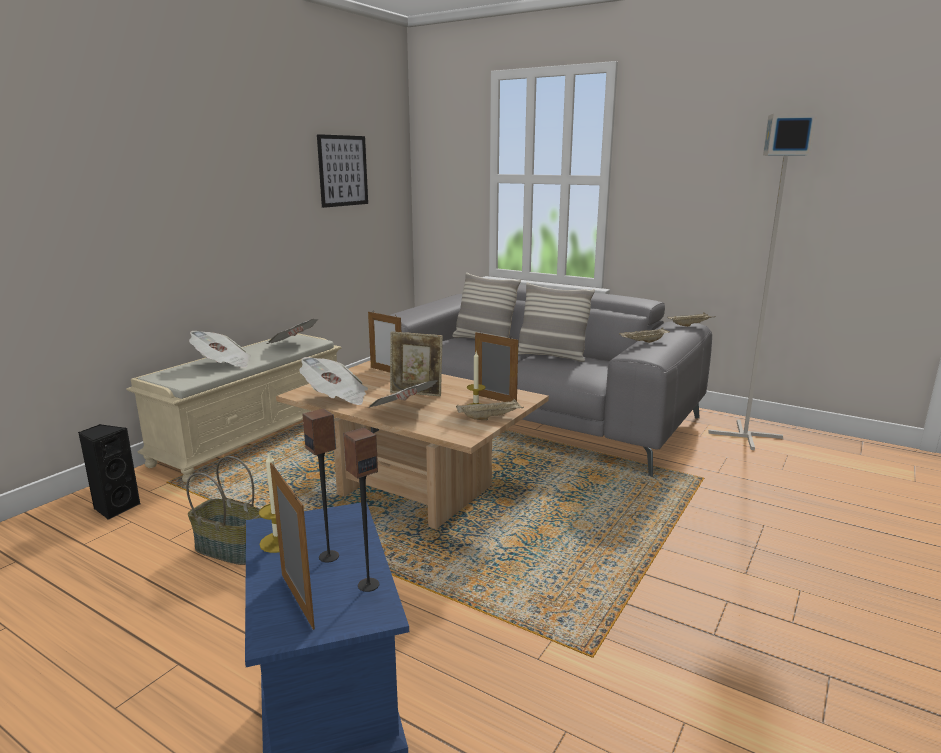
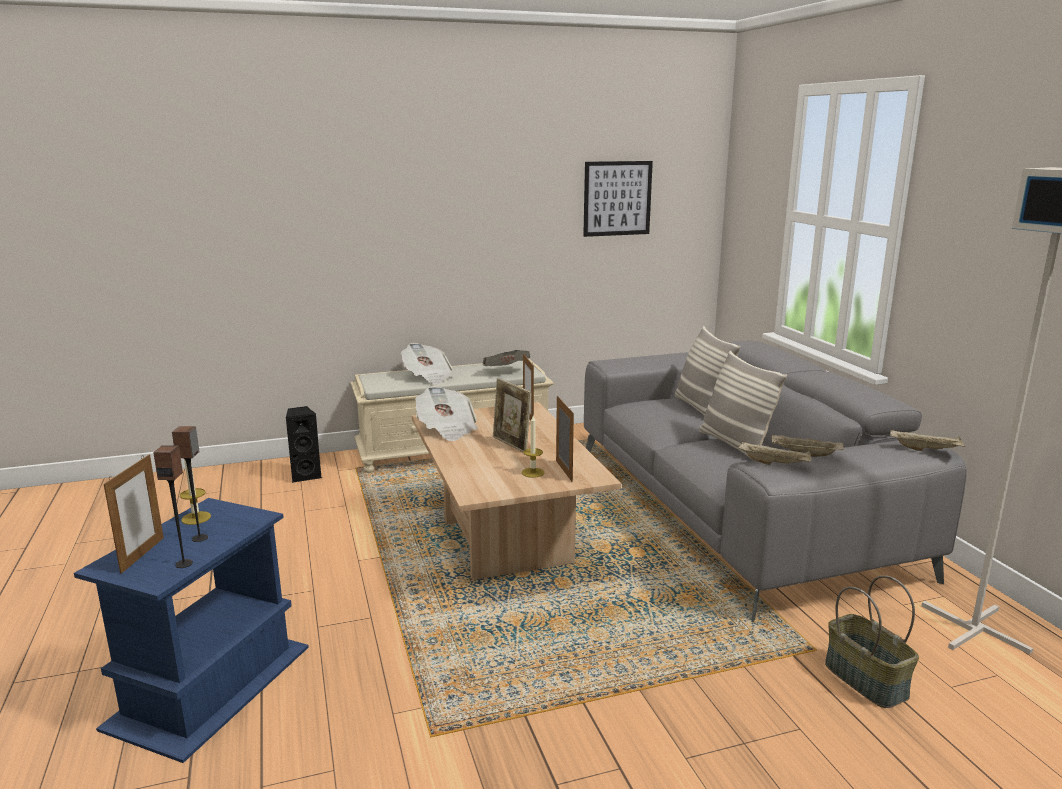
camera: 40 degrees right, 0 degrees up
(231, 549) = (327, 533): basket -> basket (867, 680)
(403, 412) = (469, 458): newspaper -> none
(490, 418) = (524, 486): beige tray -> beige tray (775, 463)

